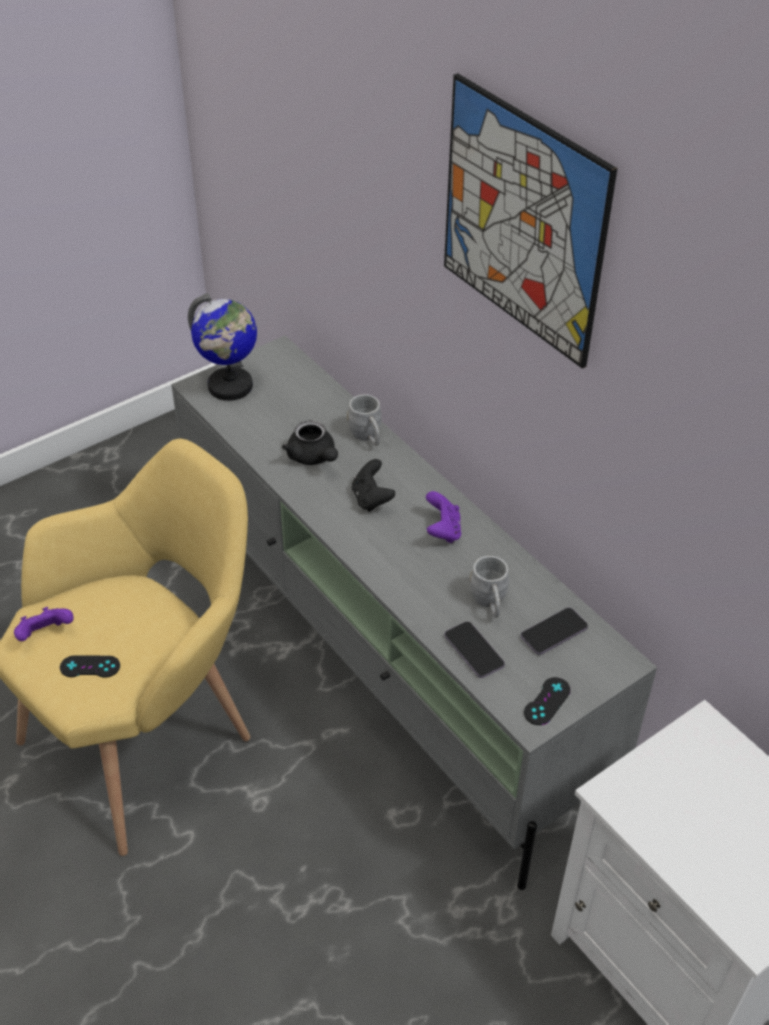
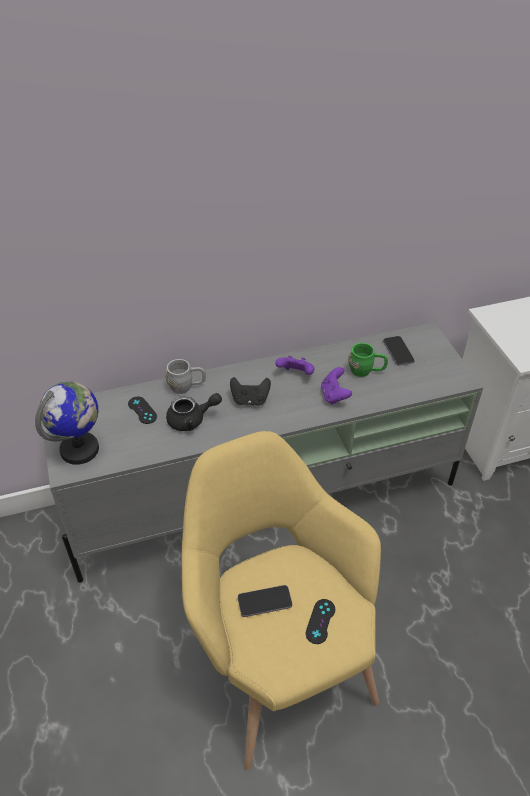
camera: 70 degrees left, 0 degrees up
(45, 635) = (274, 649): purple game controller -> purple game controller (334, 395)
(474, 651) = (402, 388): phone -> phone (264, 602)
(489, 603) = (366, 371): grey mug -> green mug
(523, 221) = (291, 133): picture -> none
(547, 701) = (449, 369): black game controller -> black game controller (142, 410)

